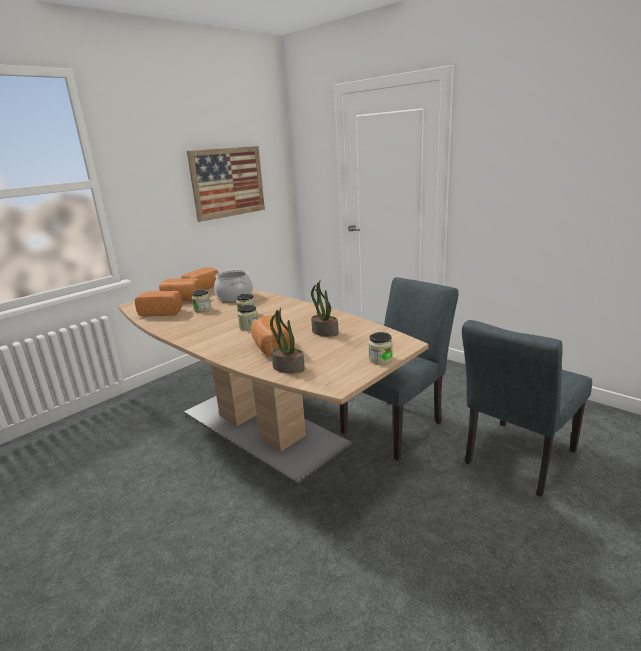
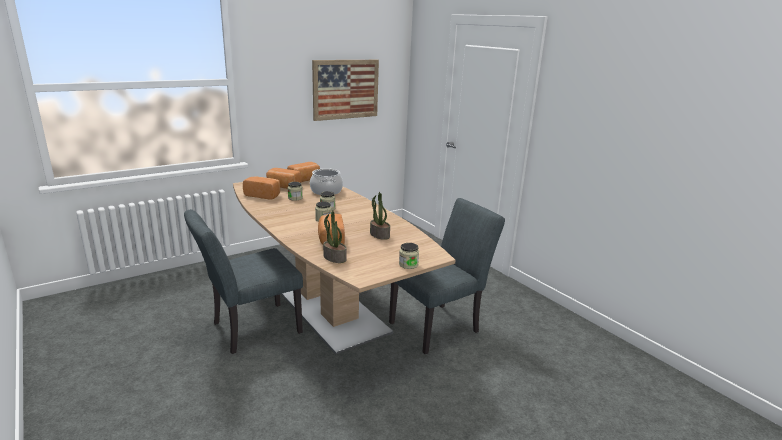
camera: 10 degrees right, 0 degrees up
(515, 461) = (525, 375): grey chair -> grey chair (250, 329)

